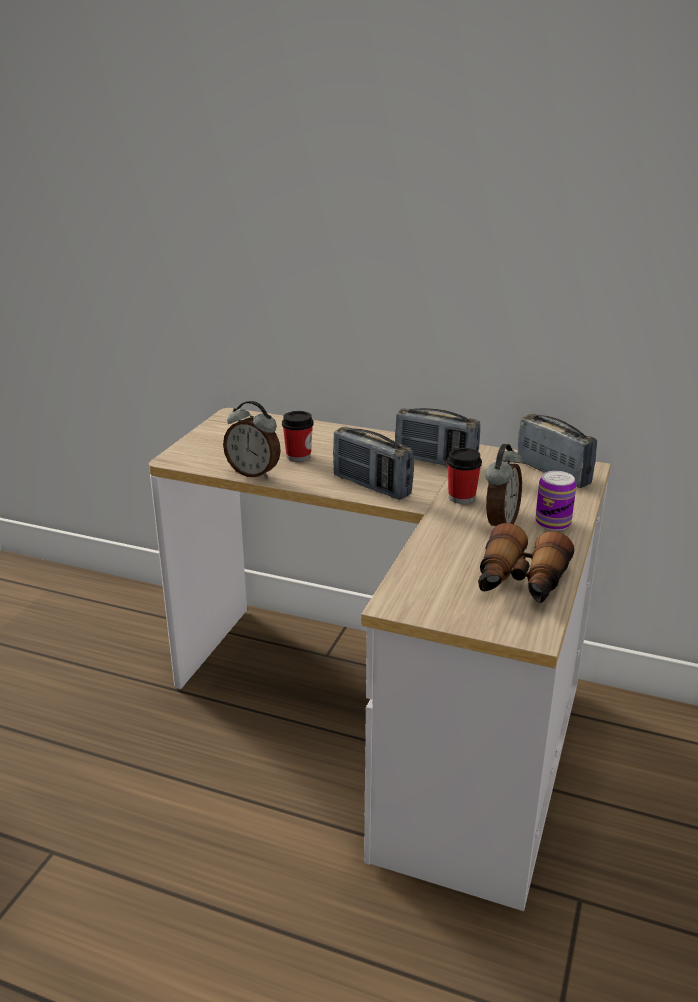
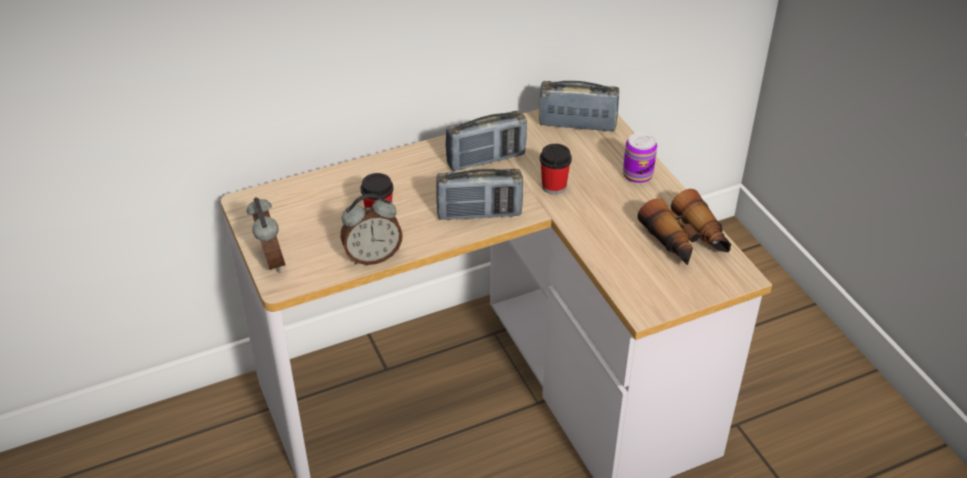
camera: 45 degrees left, 15 degrees up
(499, 523) = (608, 196): alarm clock -> alarm clock (270, 261)

